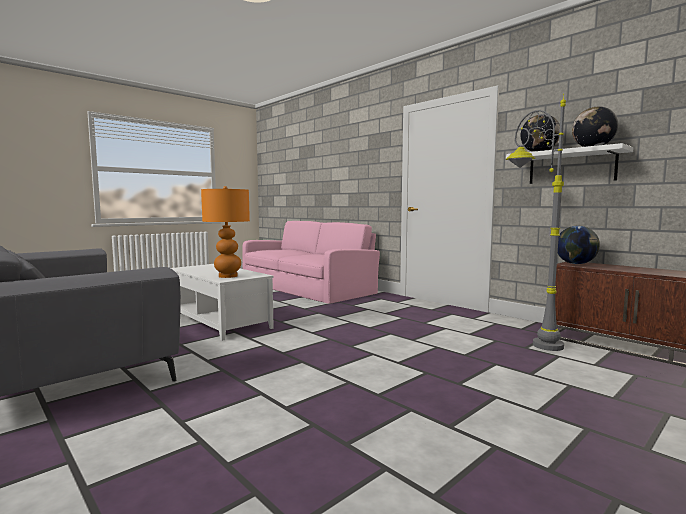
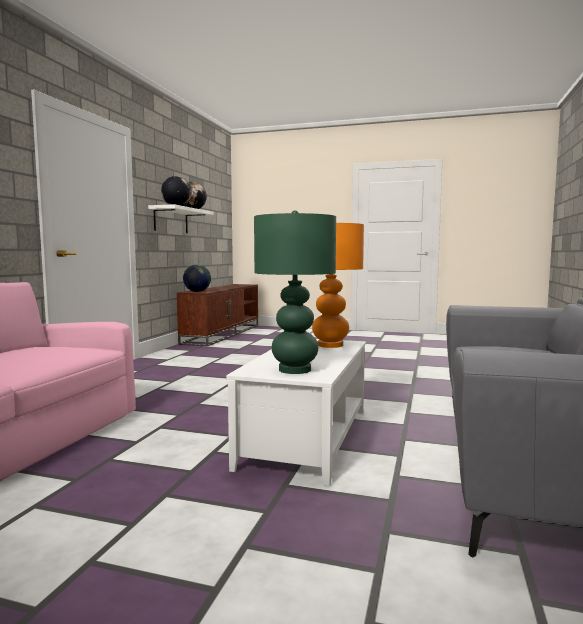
camera: 120 degrees left, 0 degrees up
(198, 267) = (295, 370): none -> green table lamp
(528, 339) = (217, 348): grey floor lamp -> none

